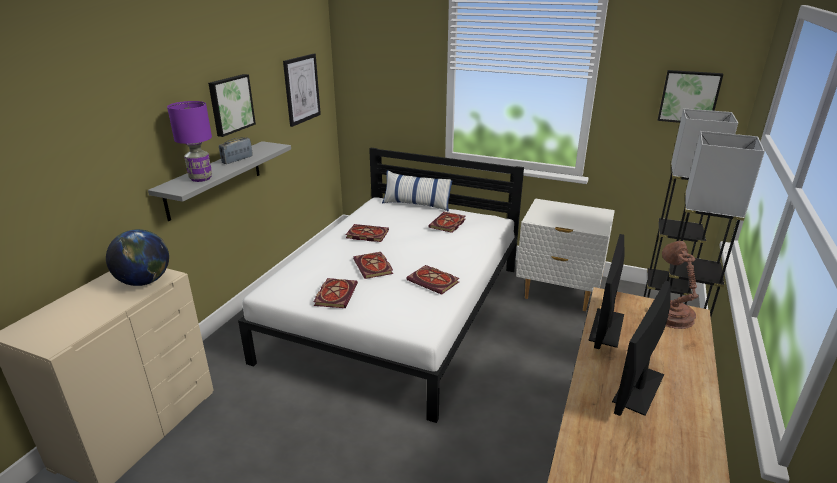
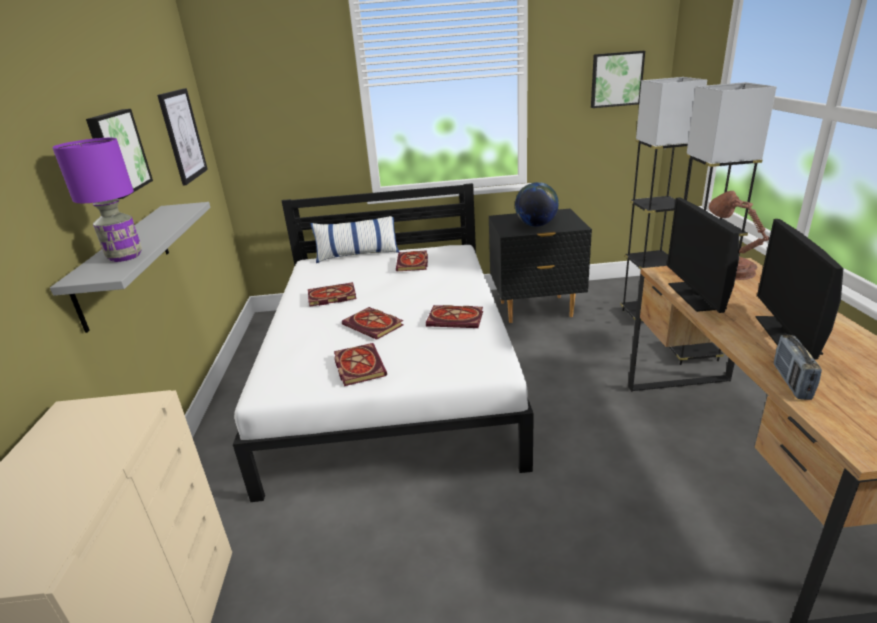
camera: 25 degrees left, 0 degrees up
(145, 282) = (115, 421): globe -> globe (536, 225)
(237, 160) = (153, 228): radio -> radio (791, 382)
(558, 294) = (536, 310): white nightstand -> black nightstand

